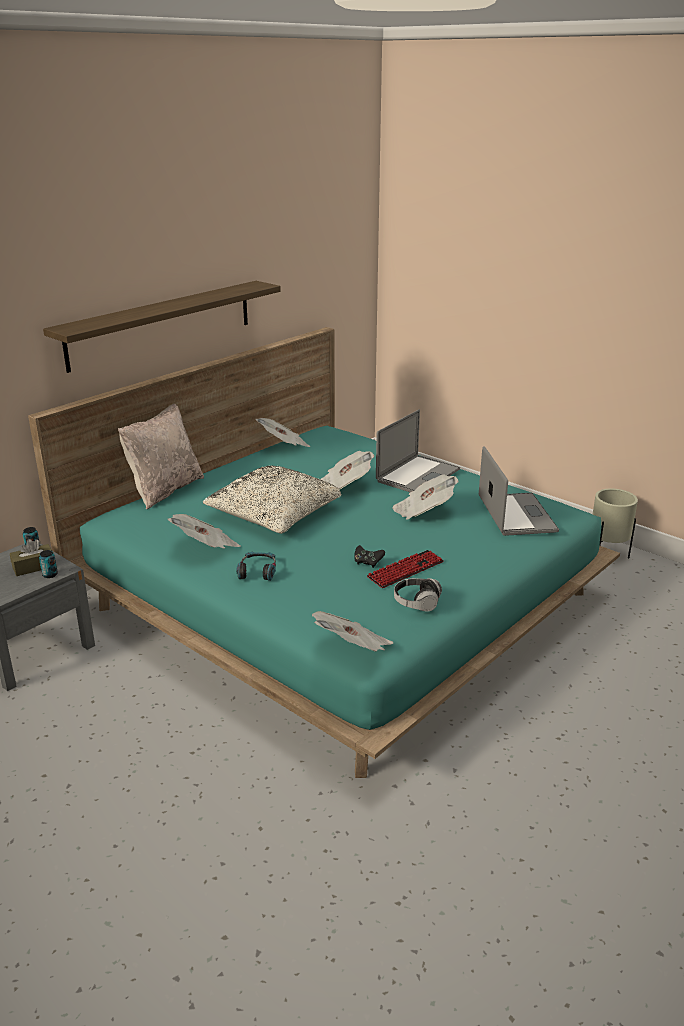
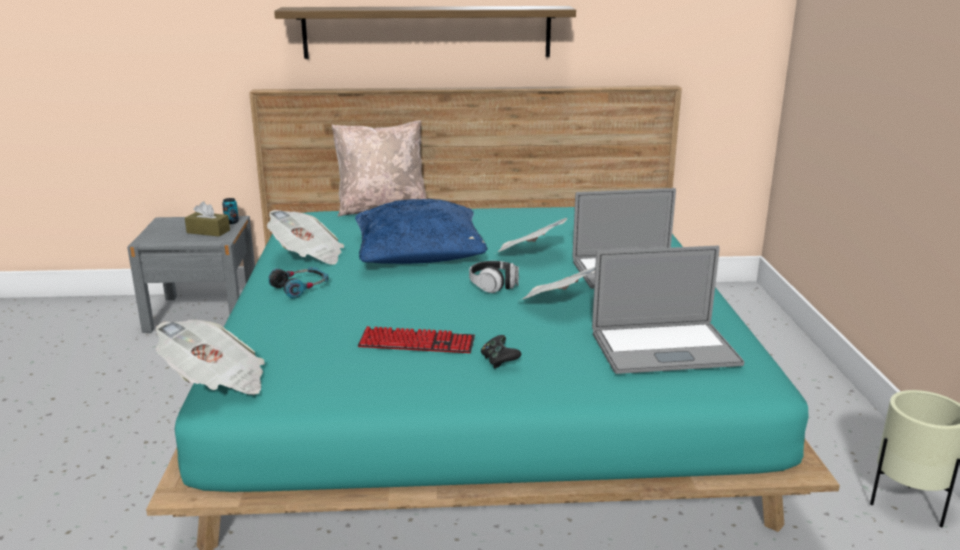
camera: 45 degrees right, 5 degrees down
(50, 575) = (204, 240): can -> none
(275, 512) = (420, 252): beige pillow -> blue pillow
(284, 445) = (554, 207): newspaper -> none
(367, 562) = (399, 321): black game controller -> black game controller (499, 361)
(416, 603) = (359, 375): headphones -> headphones (494, 286)
(516, 514) = (664, 348): laptop -> laptop turned 45 degrees clockwise

